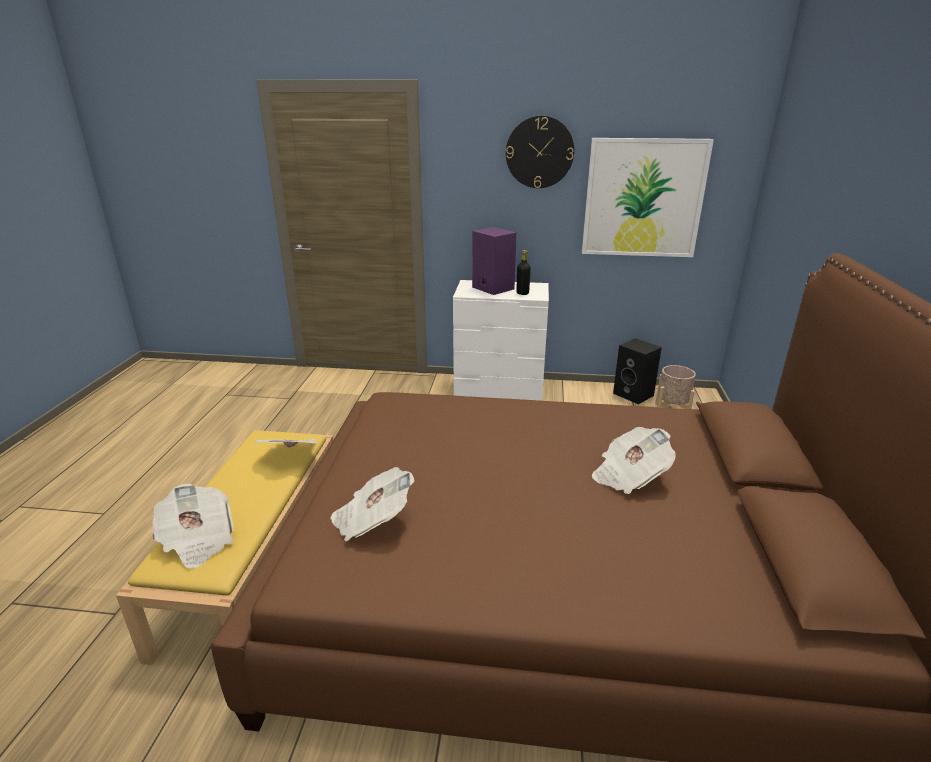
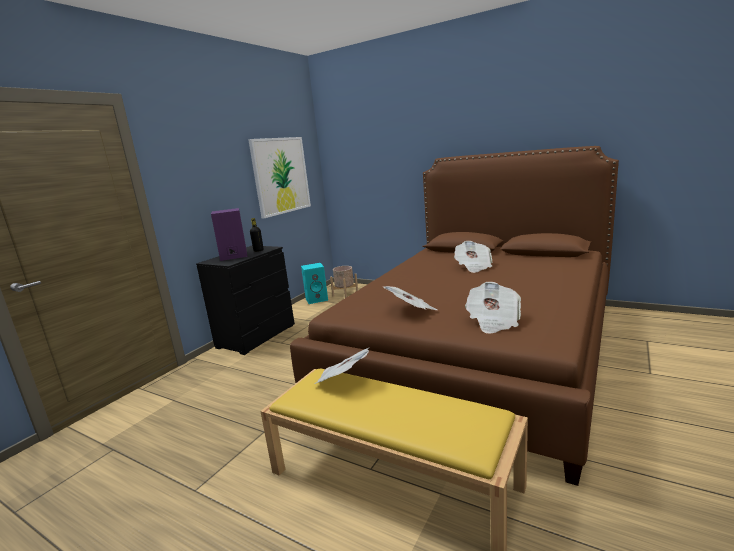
camera: 65 degrees left, 10 degrees down
(198, 541) = (450, 426): newspaper -> newspaper (411, 311)
(500, 390) = (256, 336): white dresser -> black dresser
(539, 152) = (222, 151): wall clock -> none
(634, 394) = (317, 299): black speaker -> turquoise speaker

